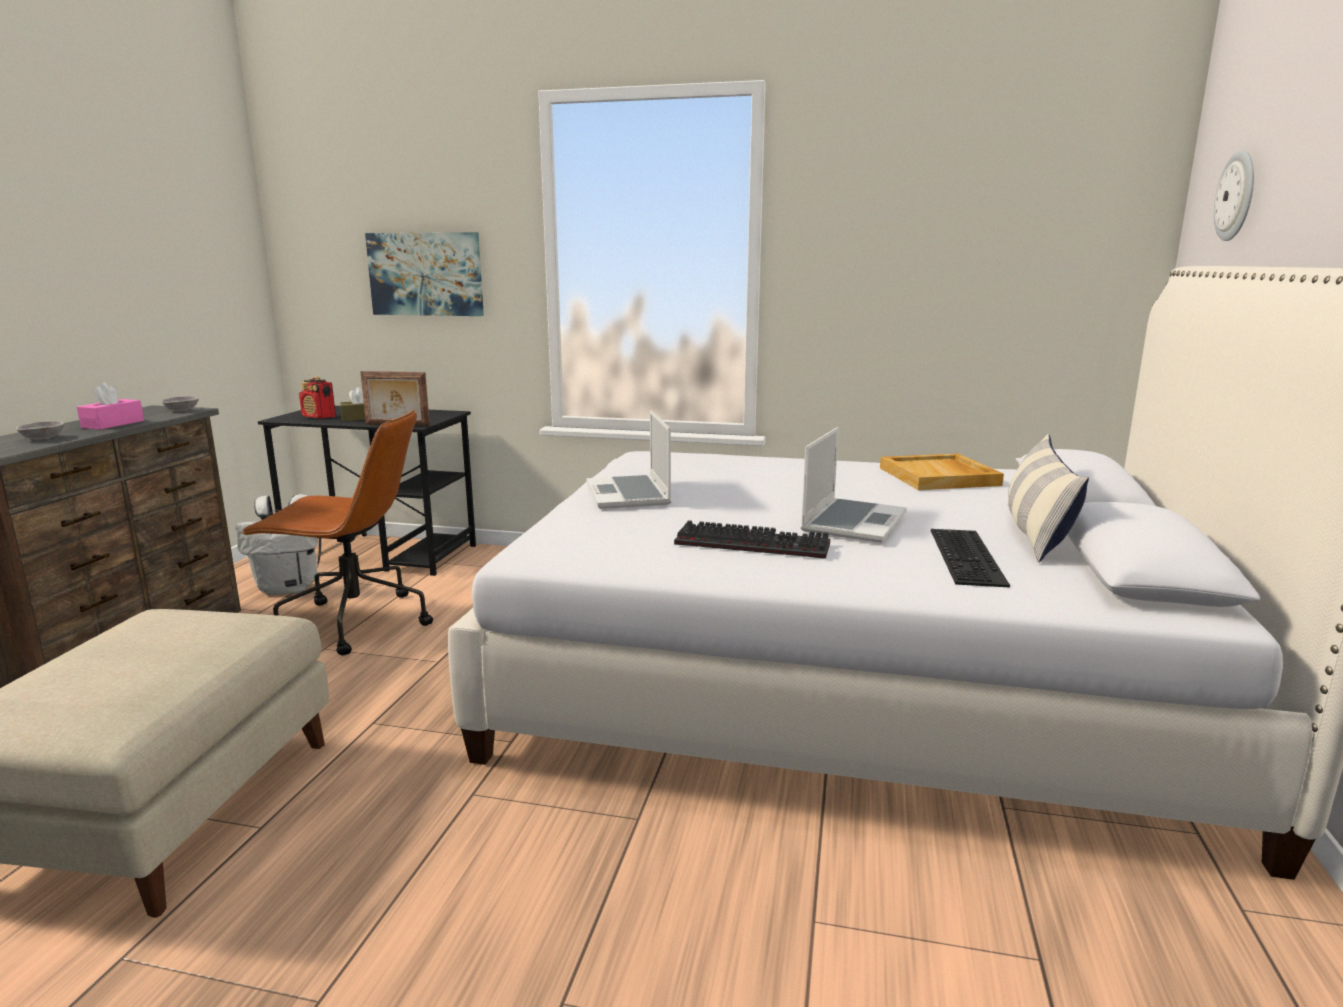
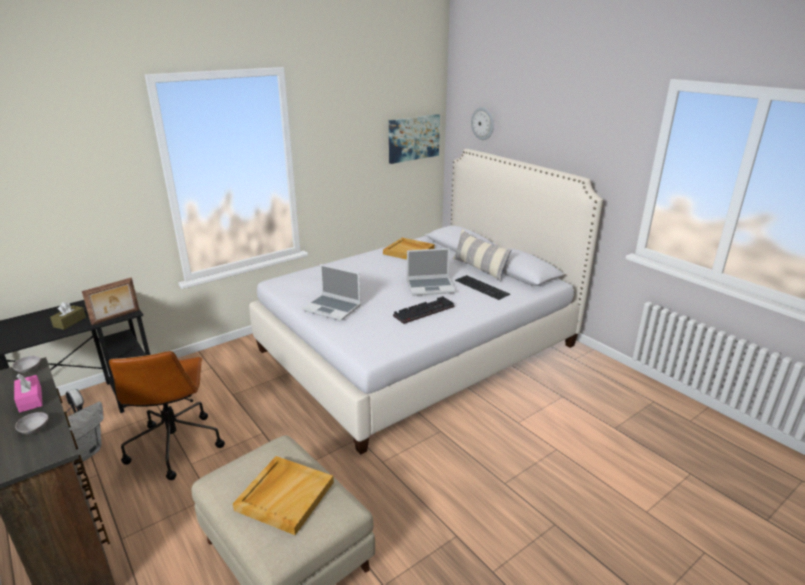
camera: 50 degrees left, 10 degrees up
(123, 668) = (285, 495): none -> beige tray
(319, 417) = (31, 333): radio -> none
(353, 623) = (175, 445): brown office chair -> brown office chair turned 120 degrees clockwise
(426, 274) = (71, 206): picture -> picture (413, 138)
(852, 522) = (430, 287): laptop -> laptop turned 105 degrees clockwise

